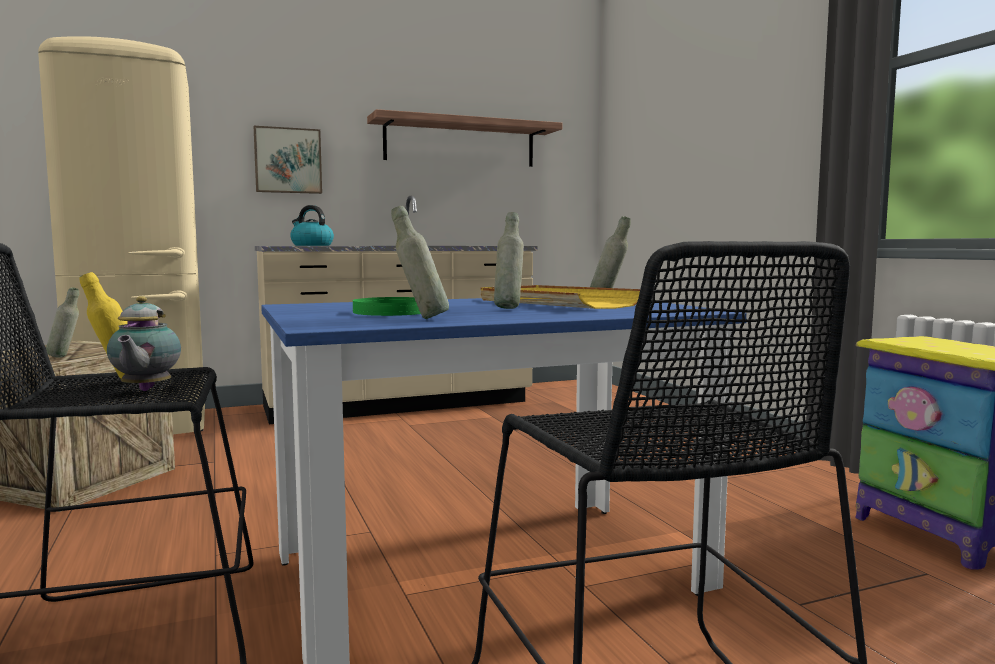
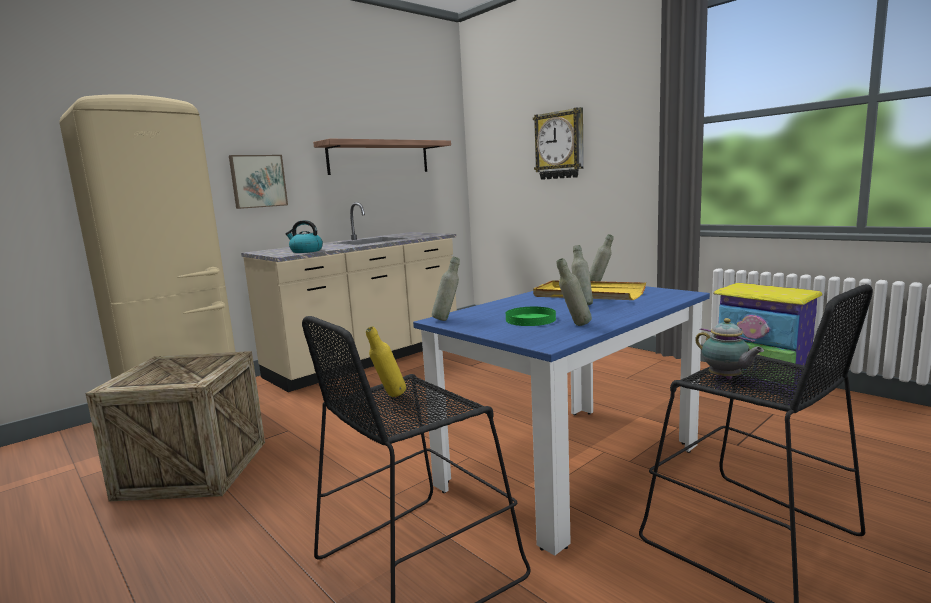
camera: 20 degrees left, 5 degrees up
(65, 357) = (194, 375): grey bottle -> grey bottle (447, 319)
(145, 390) = (432, 402): teapot -> teapot (726, 378)
(703, 124) = (560, 145): none -> wall clock

